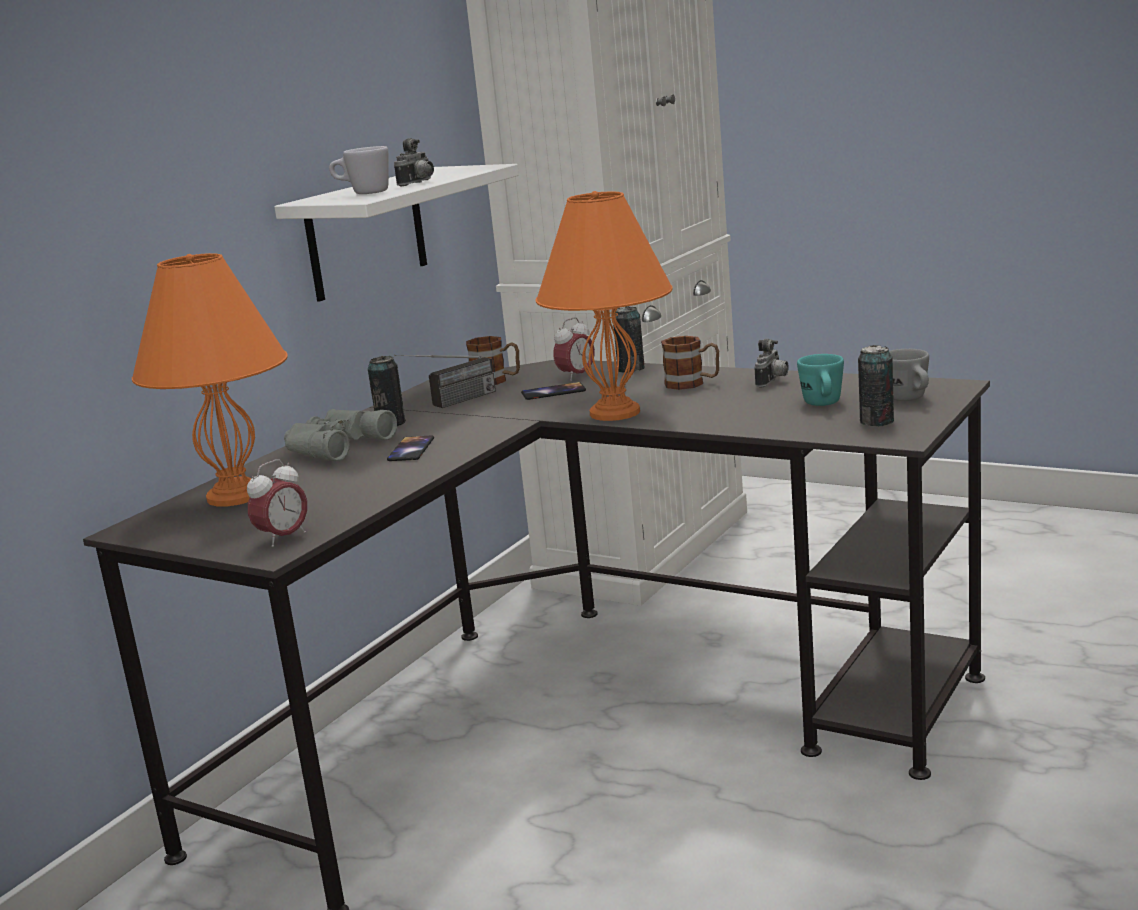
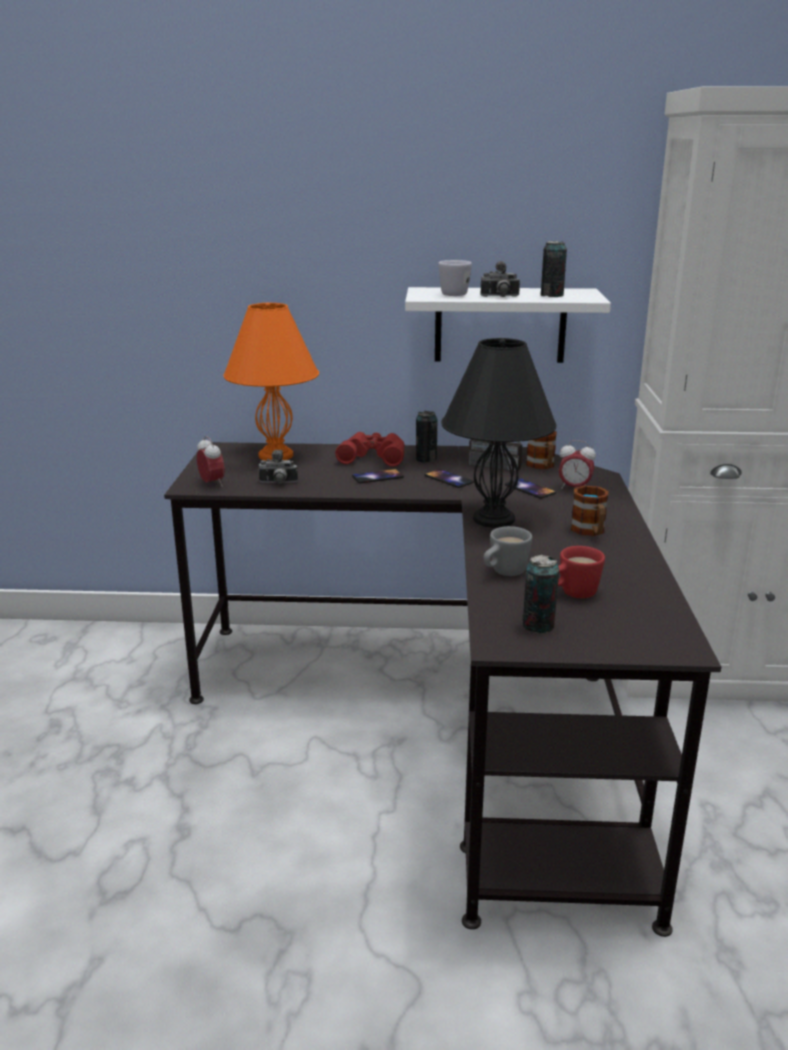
camera: 60 degrees right, 5 degrees up
(283, 538) = (212, 484): alarm clock -> alarm clock turned 135 degrees counterclockwise
(333, 446) = (373, 456): grey binoculars -> red binoculars
(471, 419) = (448, 479): none -> phone
(616, 412) = (494, 519): orange table lamp -> black table lamp
(631, 369) = (610, 502): can -> can (552, 296)
(772, 381) = (623, 562): camera -> camera (278, 483)
(823, 404) = (572, 594): turquoise mug -> red mug
(910, 399) = (617, 632): grey mug -> grey mug (503, 573)

